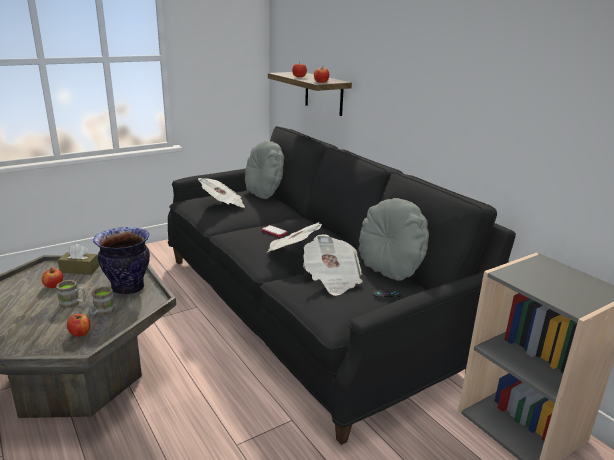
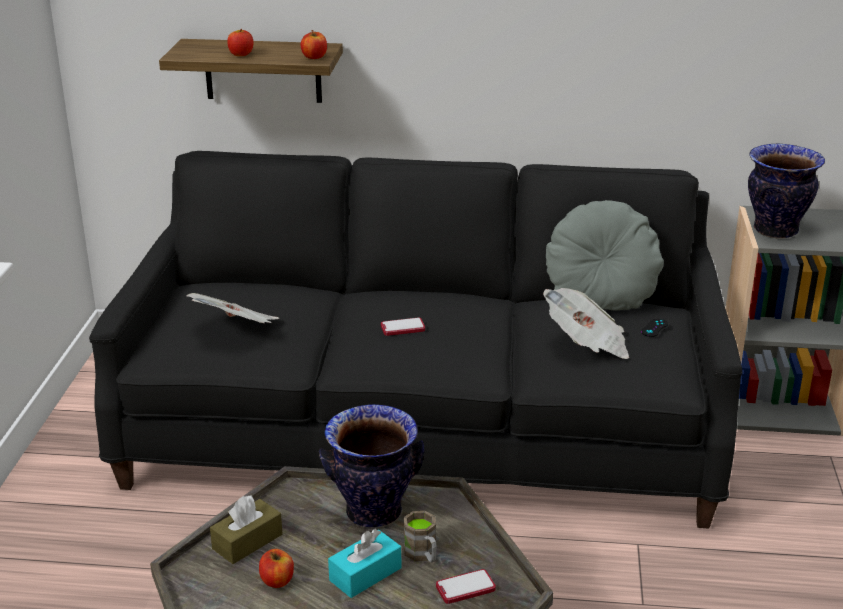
camera: 50 degrees left, 5 degrees up
(73, 303) = (365, 574): brown mug -> turquoise tissue box
(80, 333) = (465, 588): apple -> phone
(264, 194) = (240, 285): grey pillow -> none
(292, 251) = (478, 338): newspaper -> none
(526, 271) = (774, 230): none -> vase

